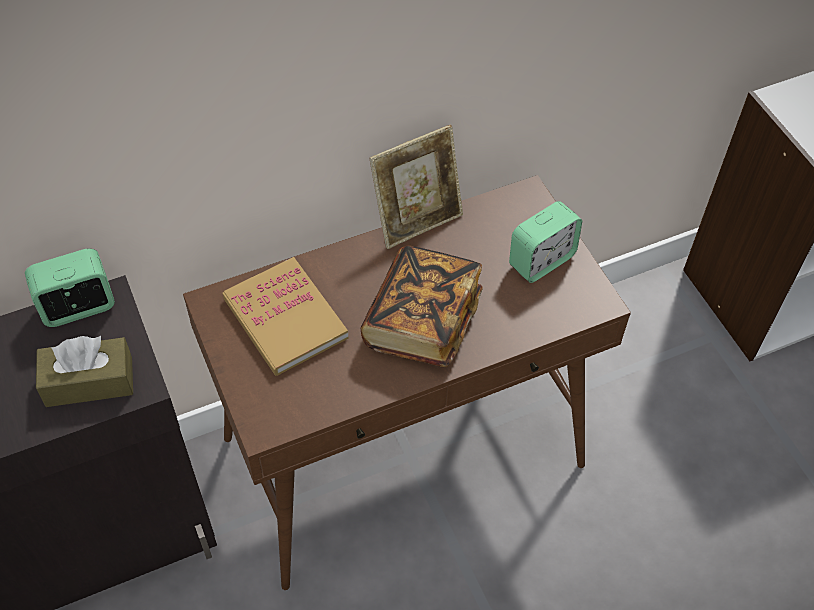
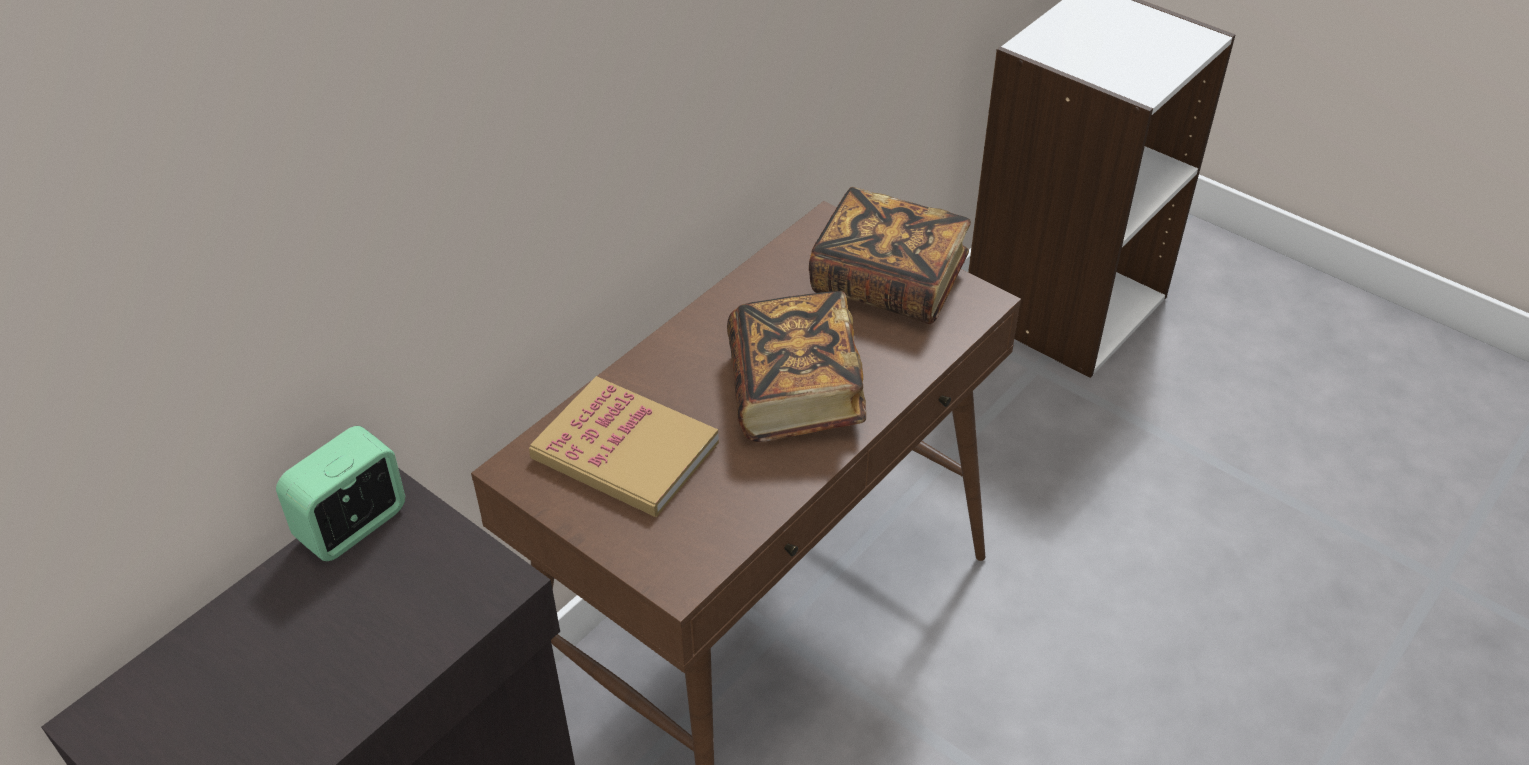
camera: 25 degrees left, 10 degrees down
(89, 382) = (426, 604): brown tissue box -> none
(417, 220) = (716, 291): picture frame -> none
(541, 260) = (888, 282): alarm clock -> book

